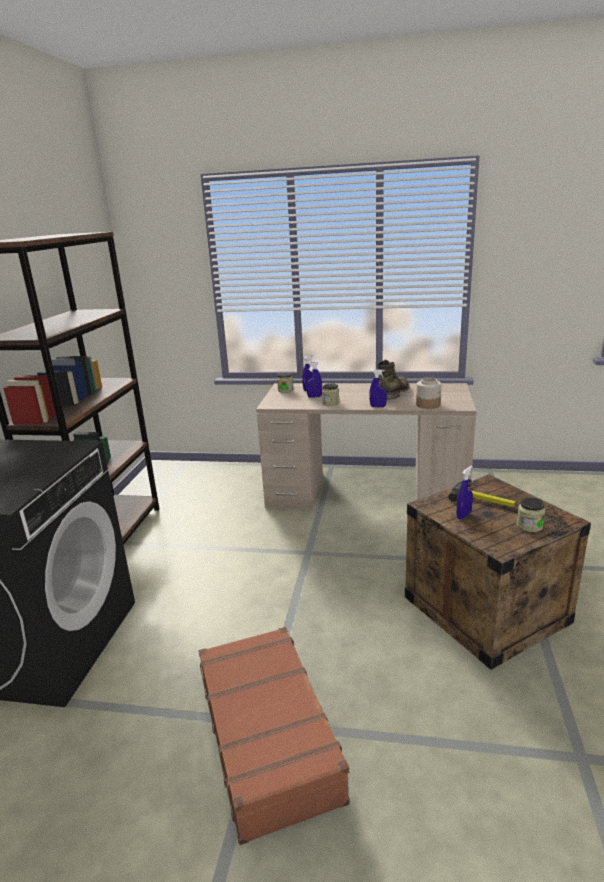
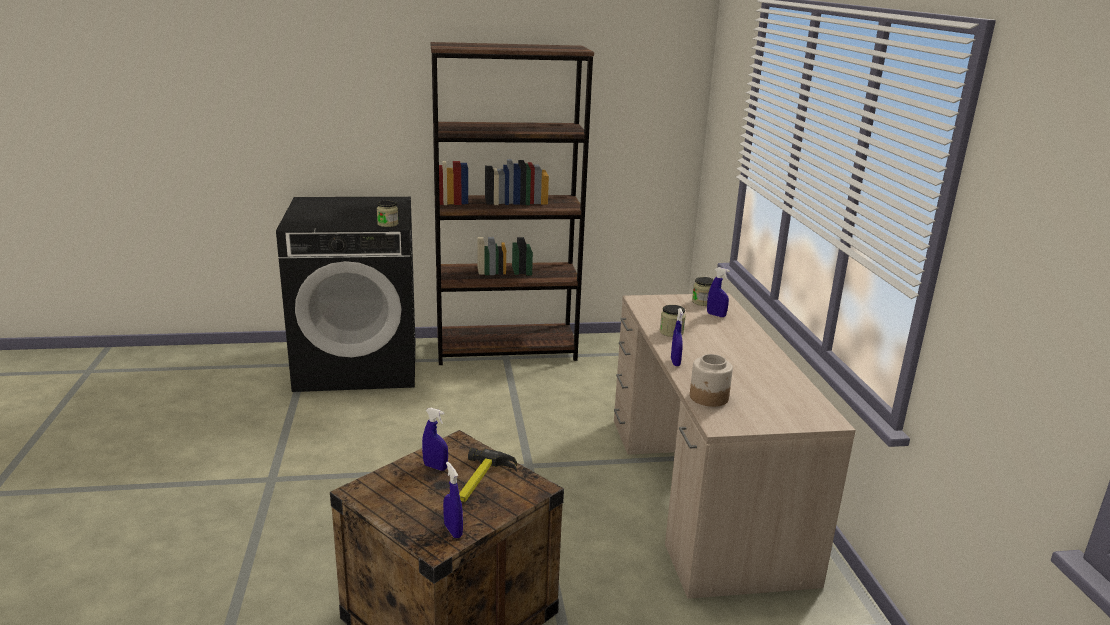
camera: 70 degrees right, 0 degrees up
(269, 736) = (257, 485): brown suitcase -> none
(314, 397) = (688, 321): blue spray bottle -> blue spray bottle (453, 531)
(394, 393) = (746, 370): green boot -> none
(529, 526) = (416, 514): jar -> jar (387, 224)

